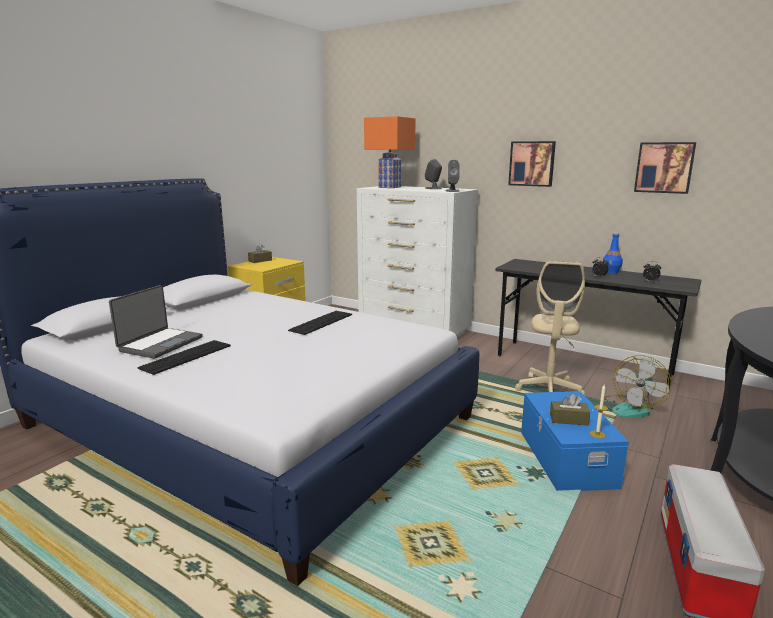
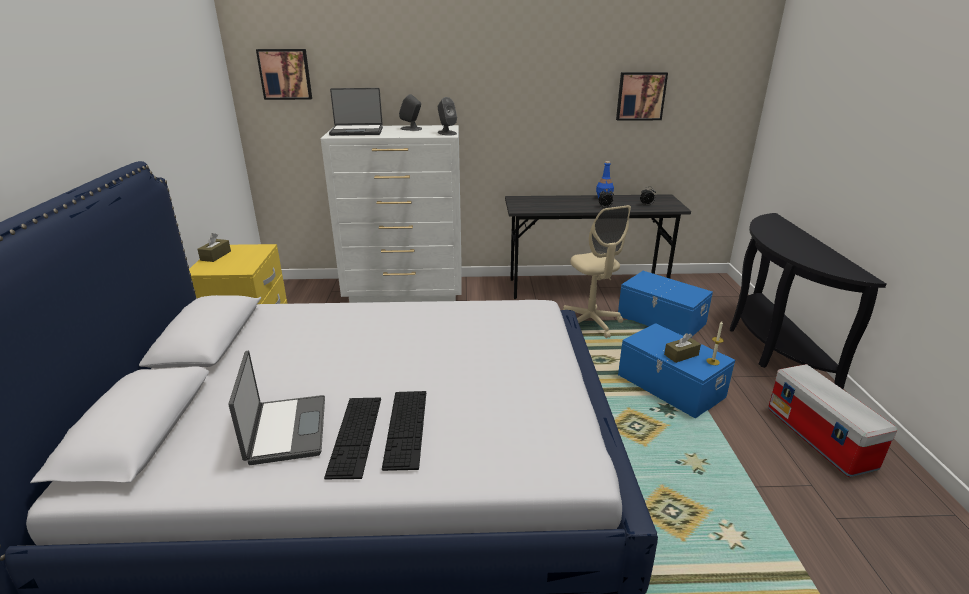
camera: 35 degrees left, 10 degrees up
(321, 322) = (423, 329): keyboard -> keyboard (406, 428)
(390, 187) = (357, 131): orange table lamp -> laptop
(532, 163) = (516, 94): picture -> picture (285, 74)
(632, 408) = (661, 320): fan -> blue storage box

